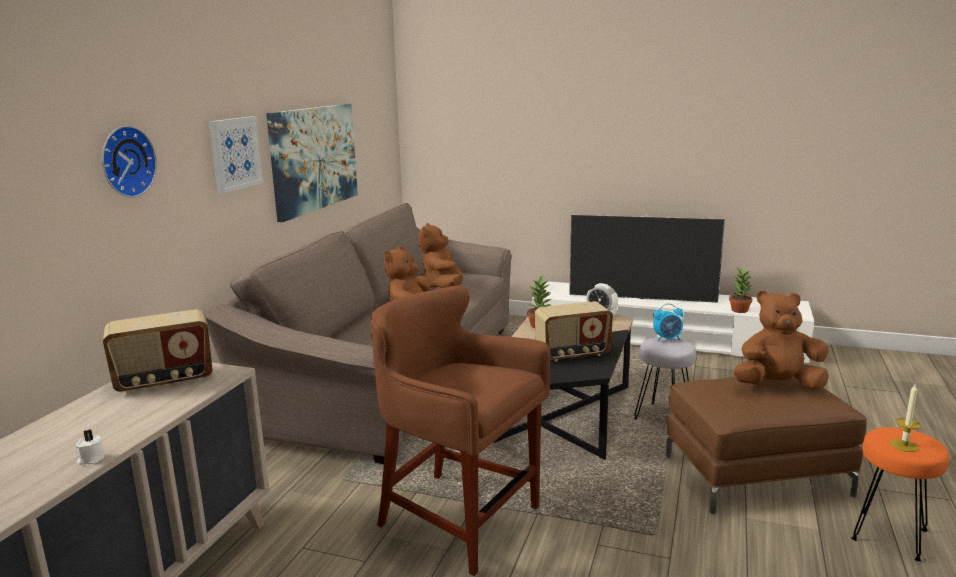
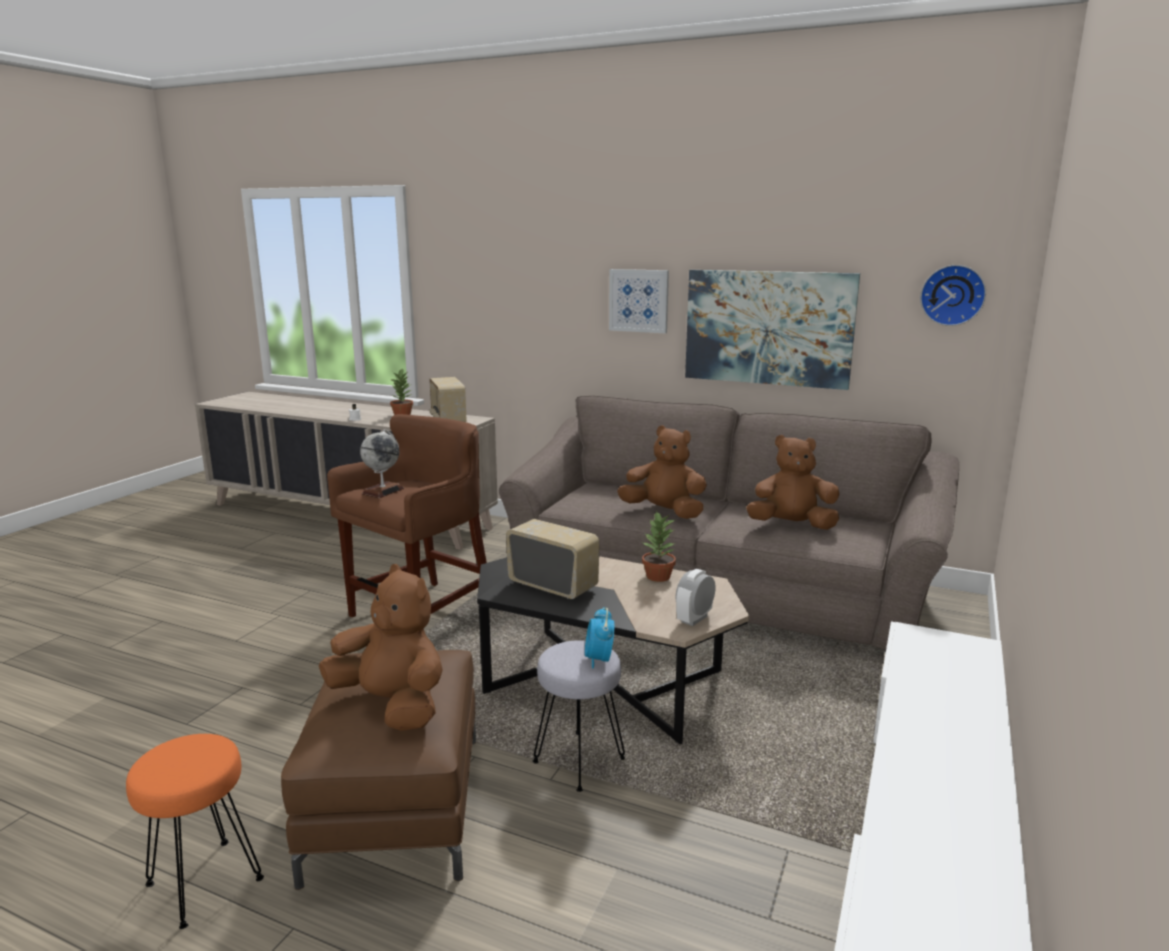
camera: 95 degrees right, 0 degrees up
(125, 161) = (527, 287): wall clock -> wall clock (952, 295)
(481, 386) = (383, 491): none -> globe
(573, 354) = (553, 586): radio -> radio turned 135 degrees clockwise
(642, 298) = (929, 726): television -> none
(739, 310) = (887, 849): potted plant -> potted plant (403, 415)
(777, 386) = (392, 705): brown plush toy -> brown plush toy turned 60 degrees counterclockwise
(904, 445) = (177, 752): candle -> none

